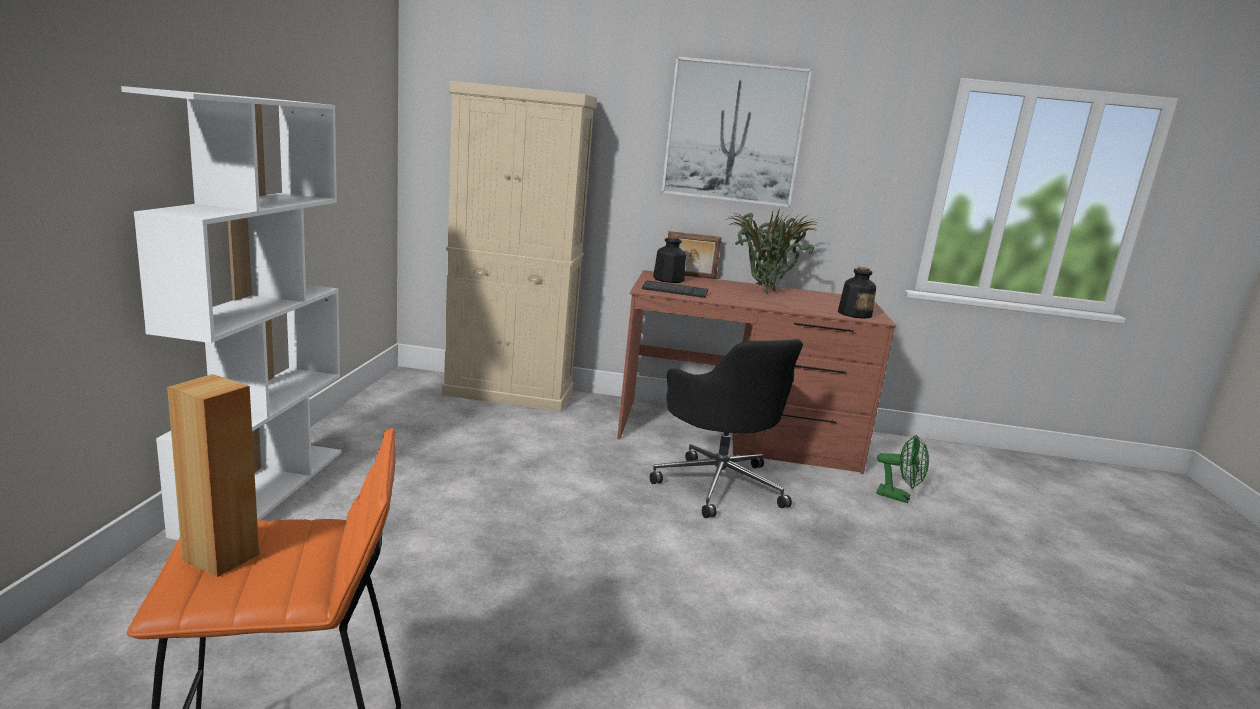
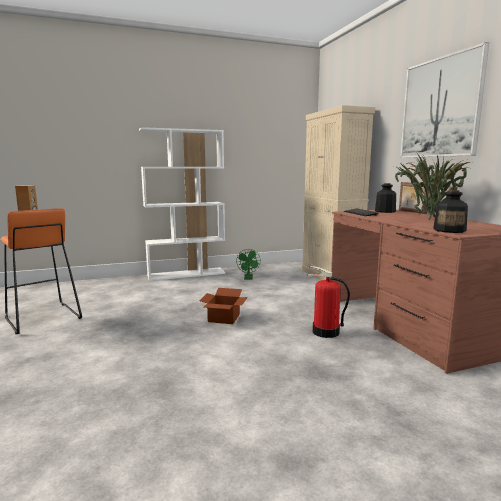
camera: 65 degrees right, 5 degrees down
(594, 536) = (223, 318): none -> cardboard box
(718, 484) = (325, 332): black office chair -> fire extinguisher
(899, 497) = (434, 393): green fan -> green fan (248, 278)

